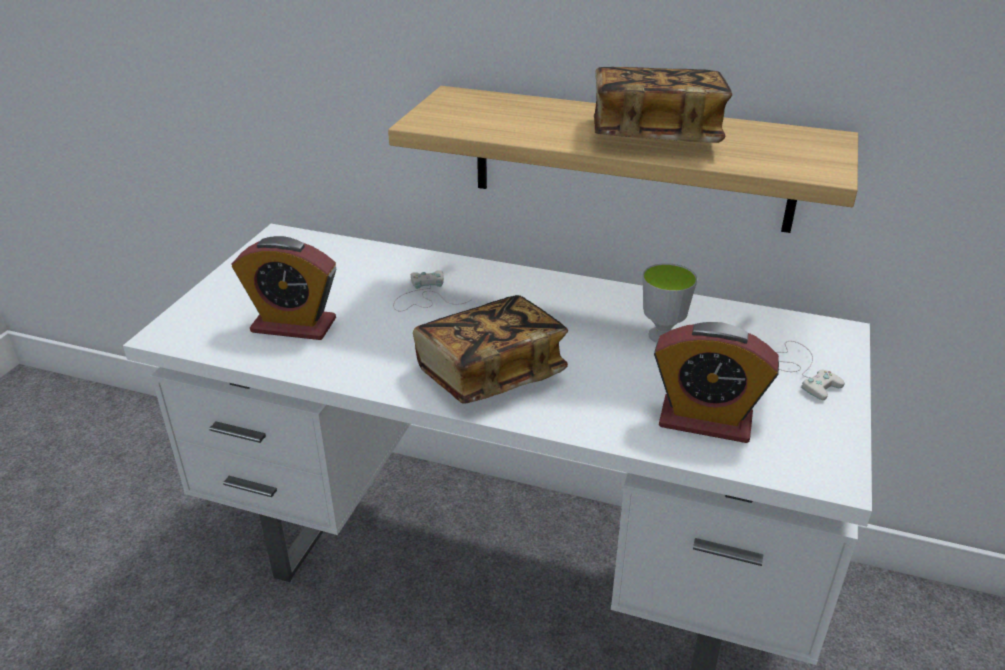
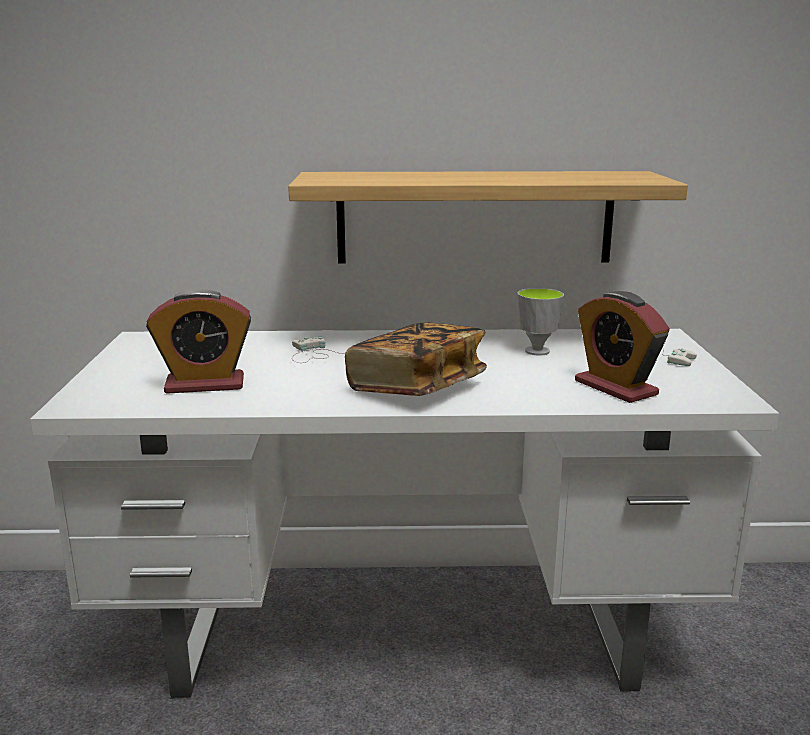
camera: 20 degrees left, 15 degrees down
(654, 136) = (512, 177): book -> none
(705, 421) = (615, 388): alarm clock -> alarm clock turned 60 degrees clockwise

